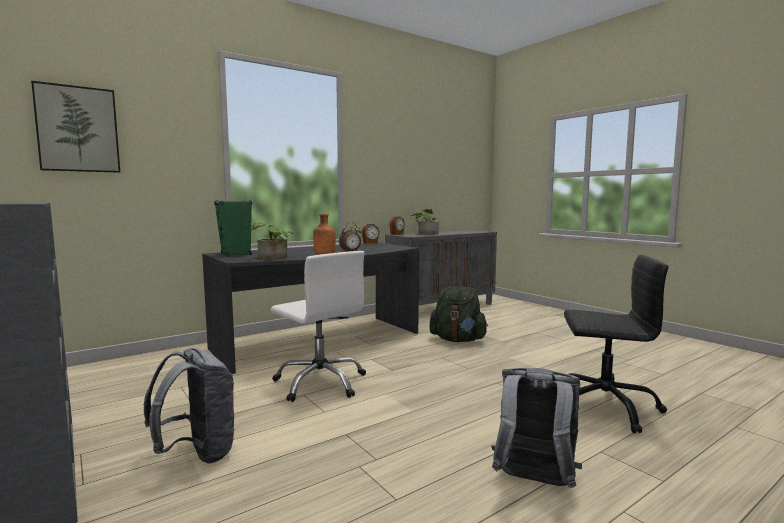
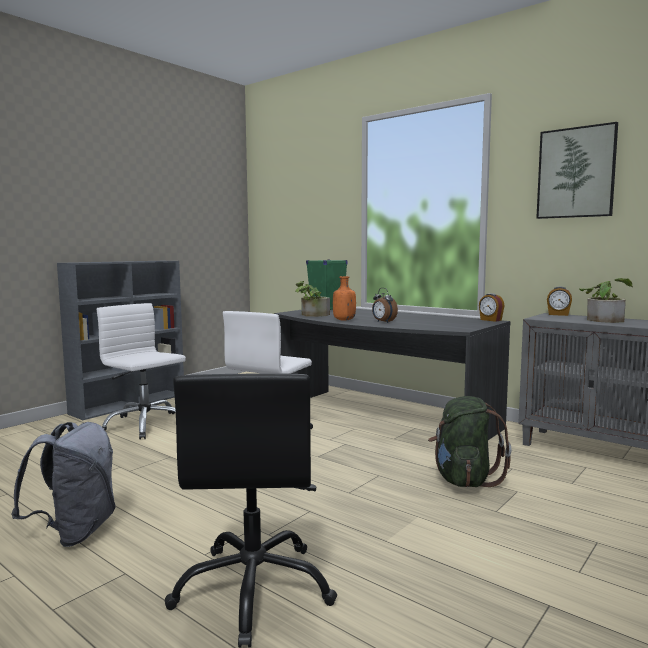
camera: 75 degrees right, 0 degrees up
(78, 129) = (279, 207): picture -> picture (576, 173)
(197, 454) = (145, 425): grey backpack -> white office chair

